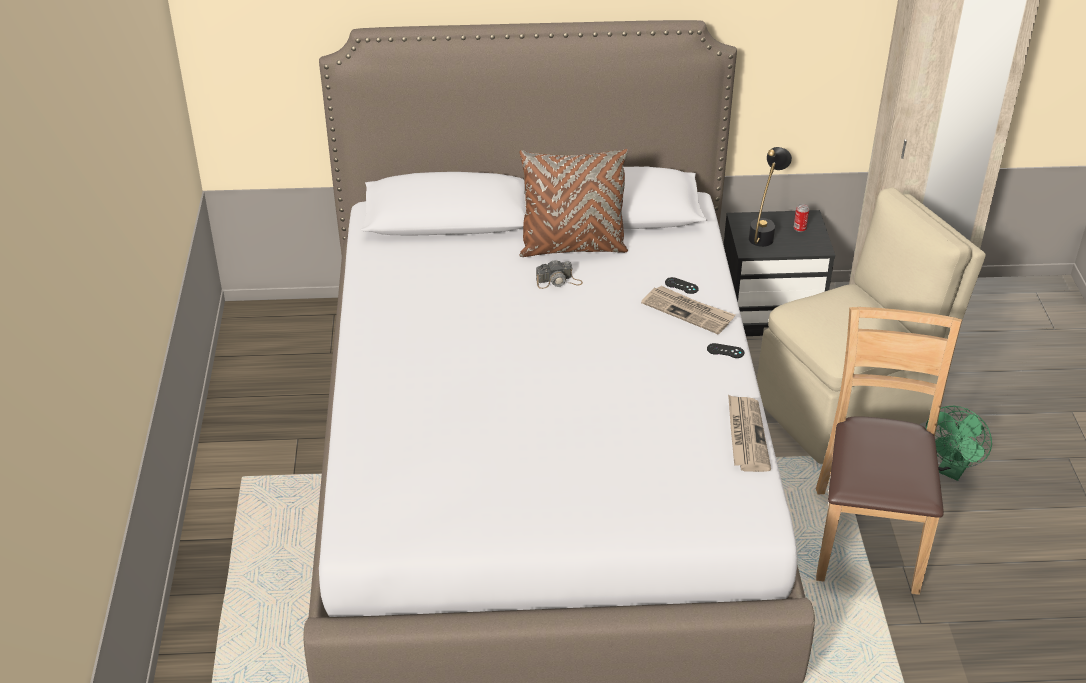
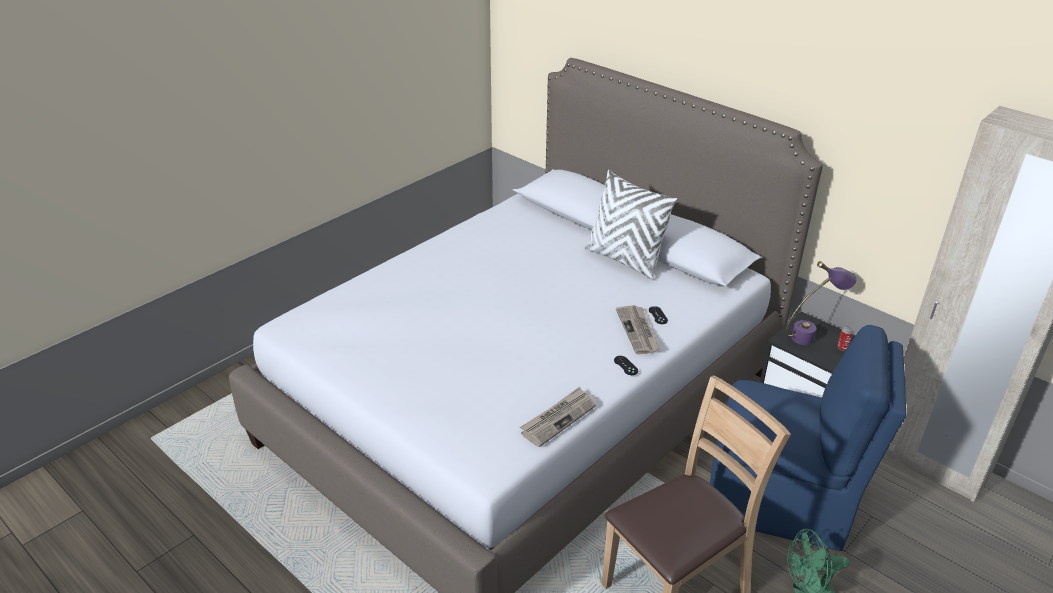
camera: 45 degrees right, 5 degrees down
(559, 281) = (586, 272): camera -> none
(572, 247) = (624, 260): brown pillow -> white pillow
(764, 232) = (811, 336): black table lamp -> purple table lamp
(849, 407) = (781, 501): beige chair -> blue chair

